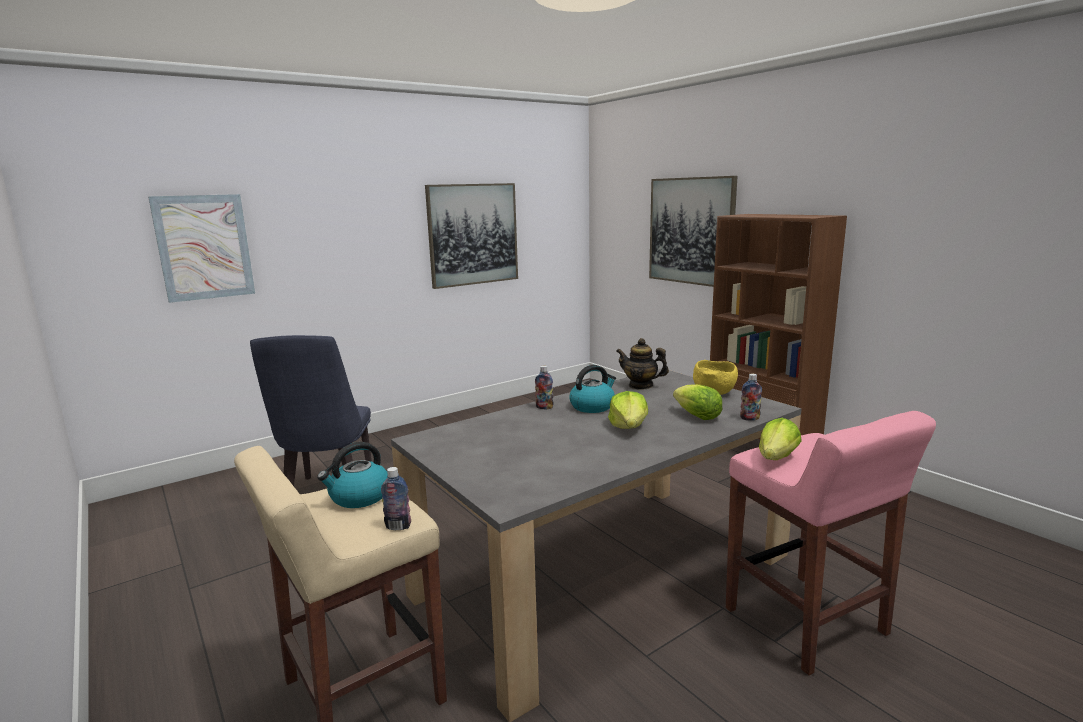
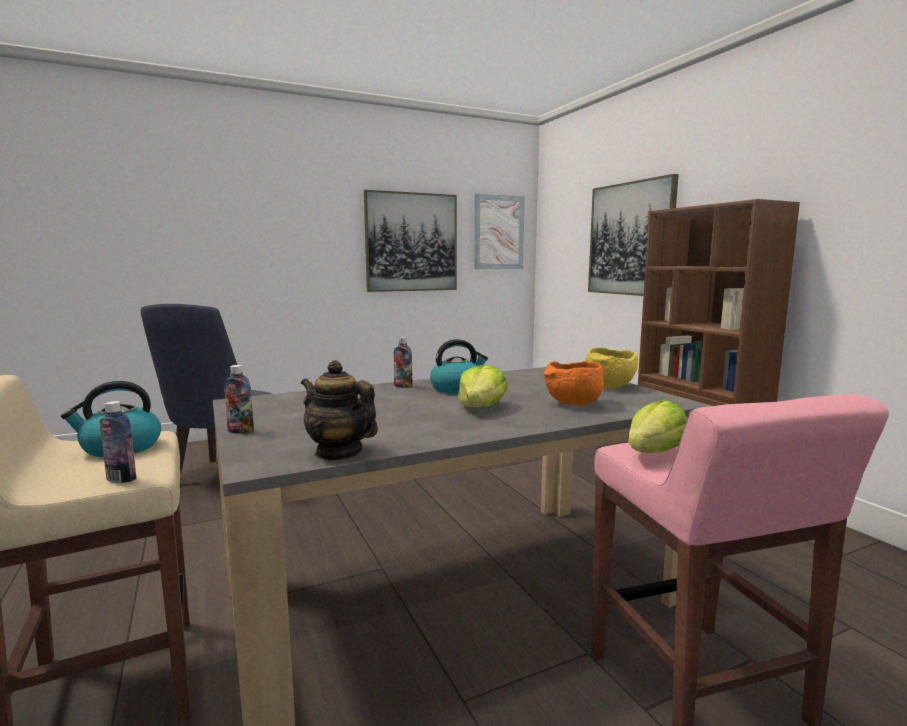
camera: 10 degrees right, 5 degrees down
(204, 247) = (141, 232): picture -> picture (498, 232)
(641, 385) = (528, 376): teapot -> teapot (338, 452)
(697, 416) = (572, 404): lettuce -> orange bowl
(749, 418) = (637, 410): bottle -> bottle (240, 431)

